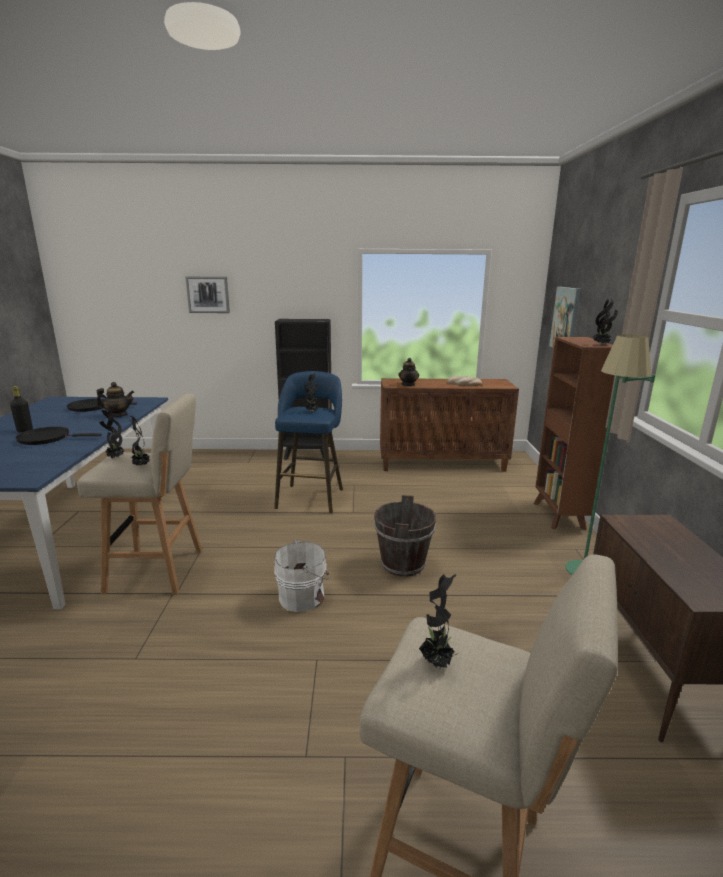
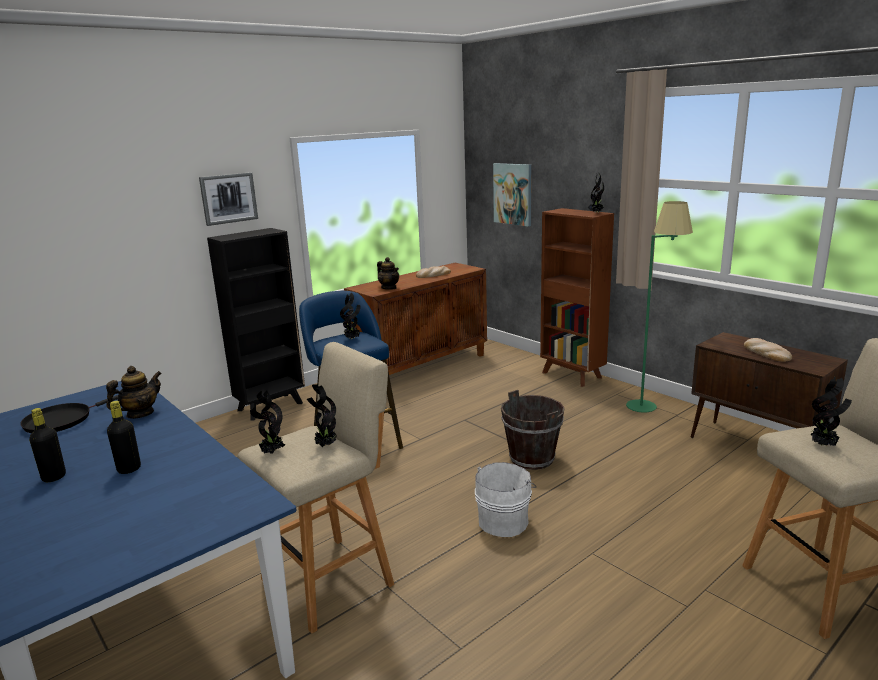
camera: 40 degrees left, 0 degrees up
(48, 438) = (129, 469): black frying pan -> black bottle
(208, 294) = (97, 218): picture -> picture (228, 198)
(671, 554) = (766, 353): none -> bread

